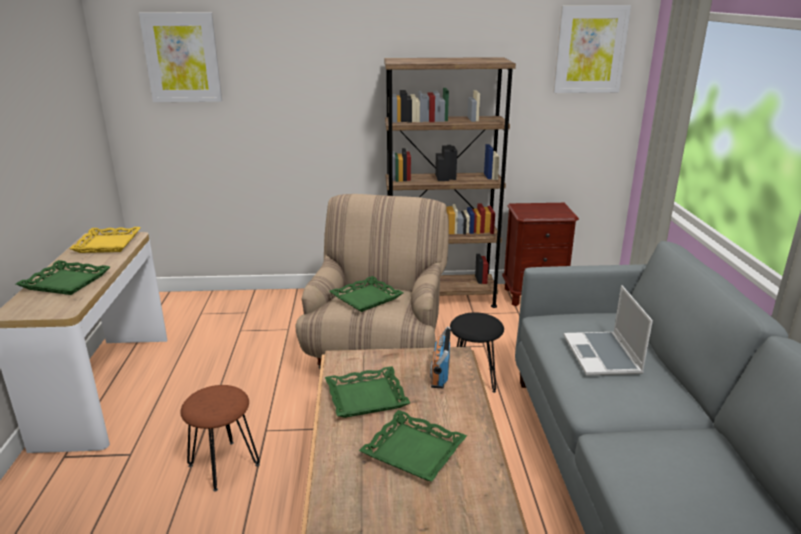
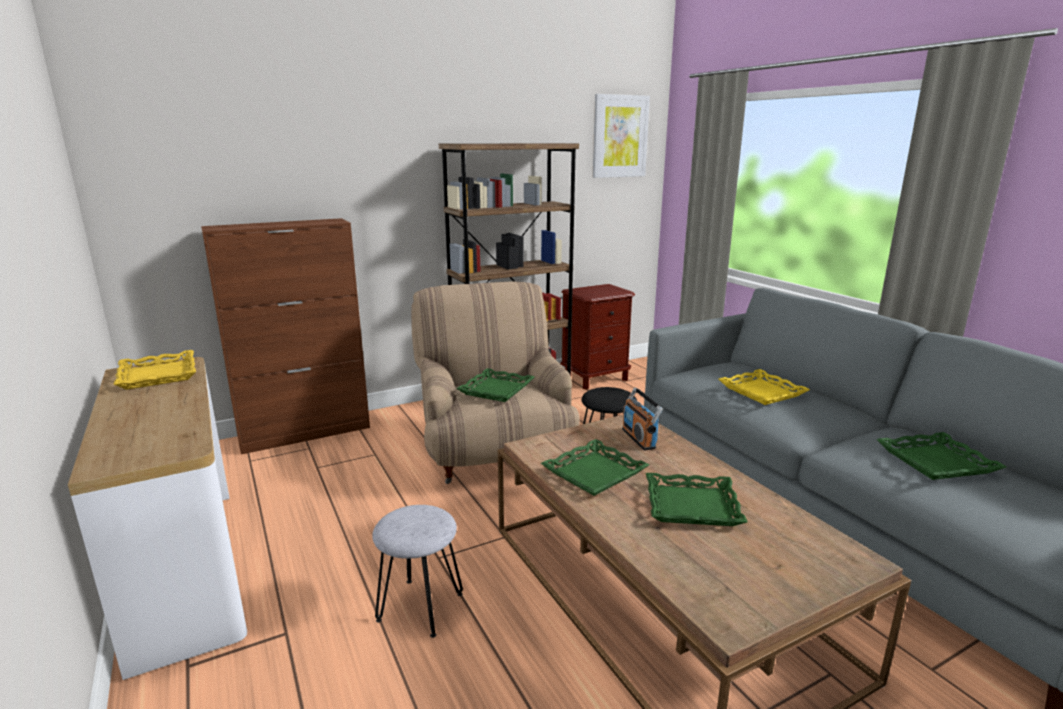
camera: 25 degrees left, 5 degrees down
(66, 282) = (148, 421): green tray -> green tray (936, 461)
(182, 58) = (198, 143): picture -> none
(224, 465) = (421, 606): brown stool -> grey stool
(253, 298) = (306, 432): none -> brown cabinet
(603, 356) = (762, 392): laptop -> yellow tray

